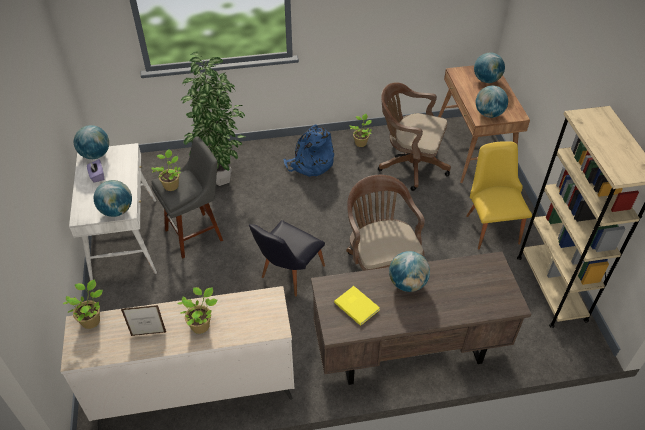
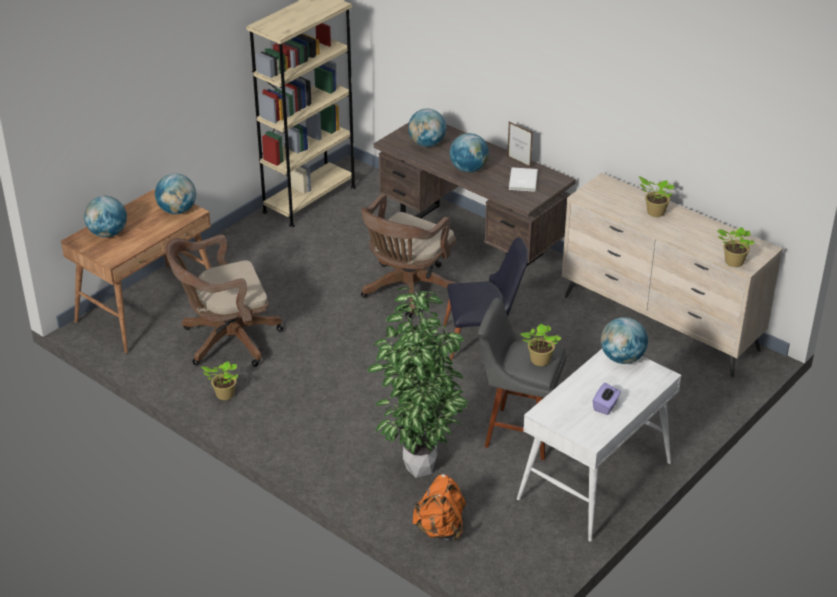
camera: 130 degrees left, 10 degrees down
(95, 154) = (583, 432): globe -> globe (427, 144)
(148, 334) = (698, 230): picture frame -> picture frame (519, 162)
(176, 163) = (440, 529): none -> orange backpack
(310, 164) = (309, 413): blue backpack -> none
(357, 305) = (522, 181): yellow book -> white book
(409, 164) = (225, 341): brown office chair -> brown office chair turned 90 degrees clockwise
(490, 225) = (264, 255): yellow chair -> none

